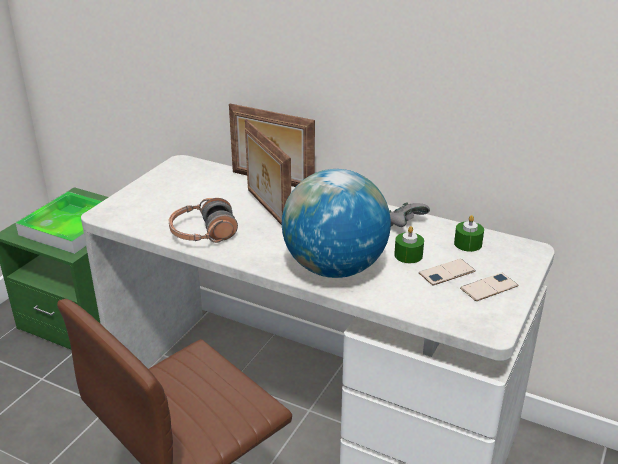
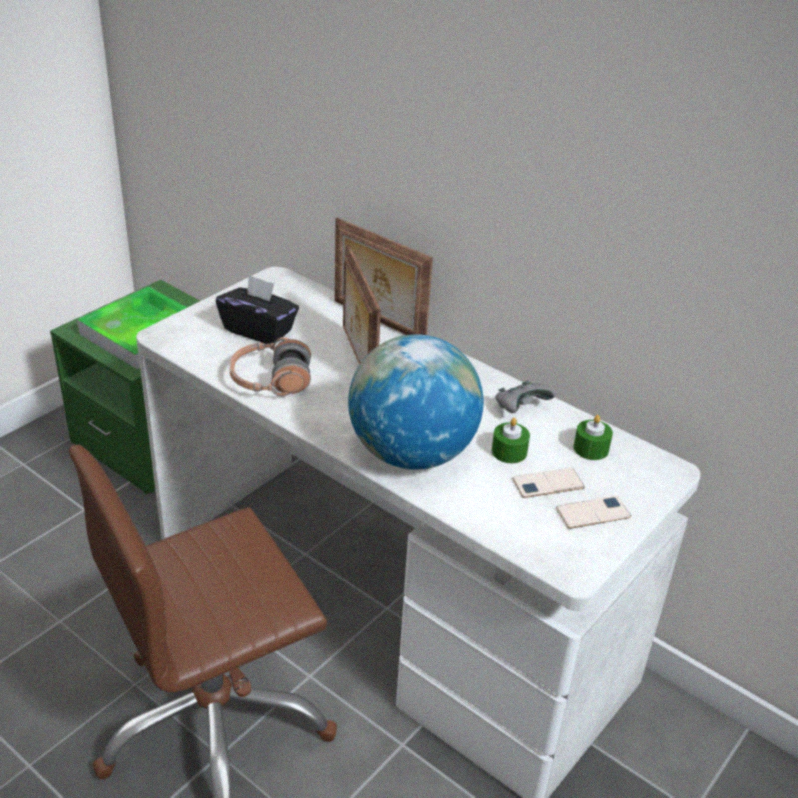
camera: 10 degrees right, 5 degrees up
(180, 200) = (259, 330): none -> black tissue box

